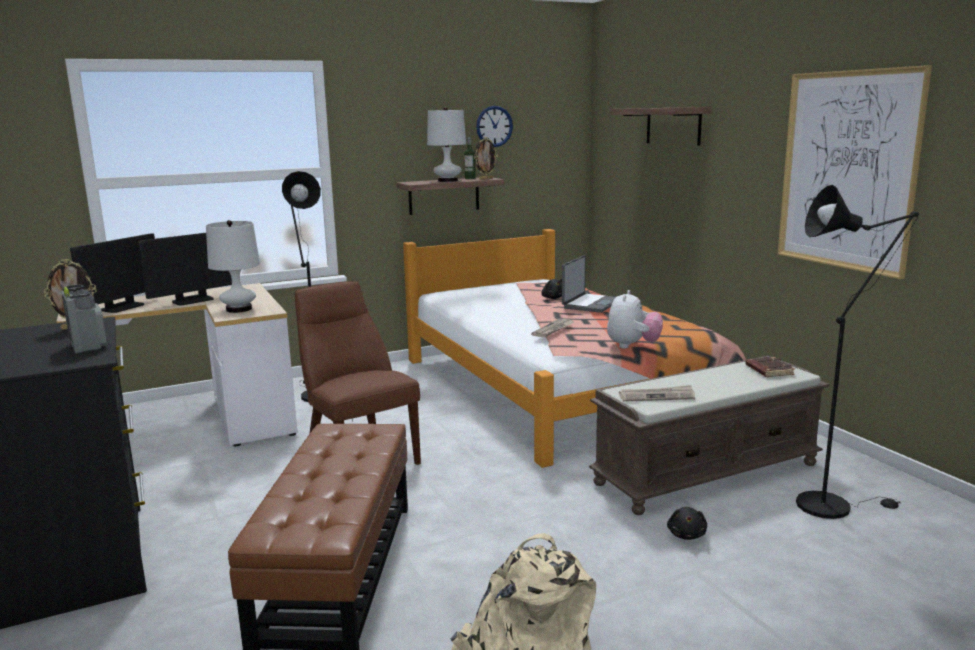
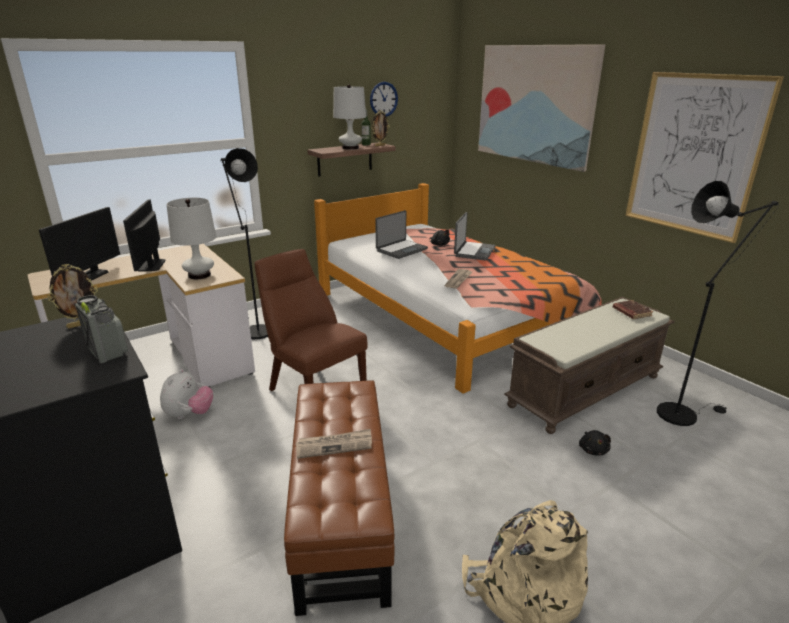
camera: 10 degrees left, 10 degrees up
(193, 300) = (152, 265): monitor -> monitor turned 135 degrees clockwise
(500, 301) = (401, 250): none -> laptop
(632, 346) = (526, 294): plush toy -> plush toy (189, 414)
(657, 396) = (564, 343): newspaper -> newspaper (334, 445)
(673, 126) = (535, 104): shelf -> picture

